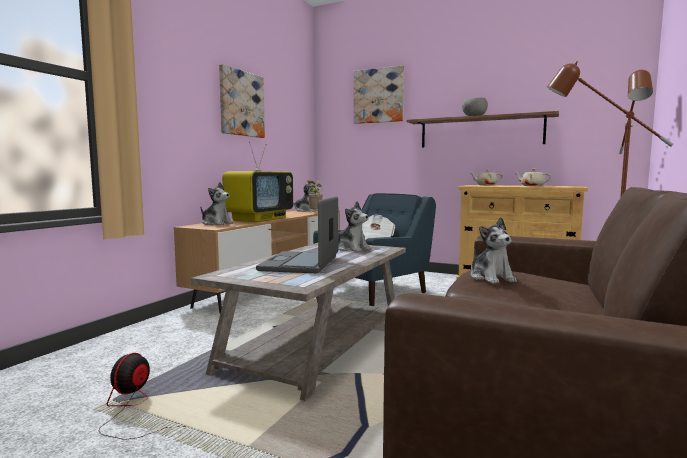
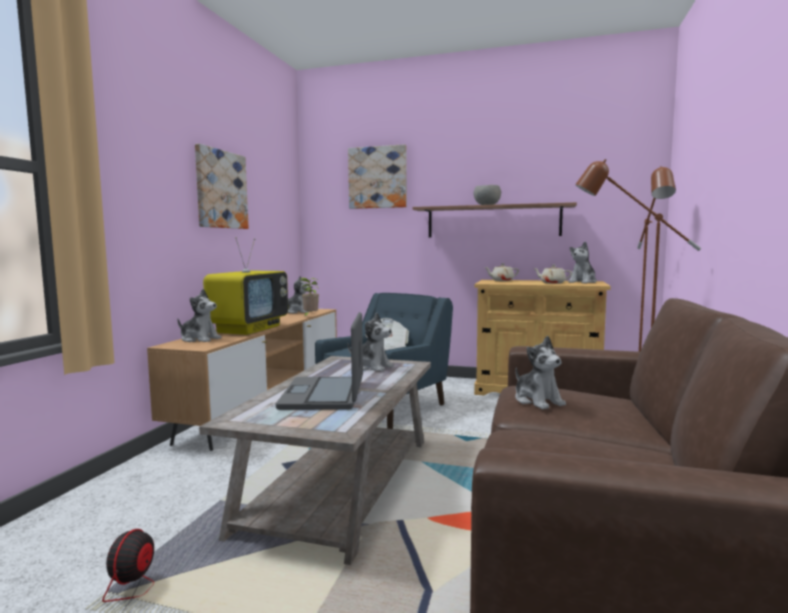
camera: 10 degrees left, 0 degrees up
(563, 186) = (583, 282): none -> plush toy

